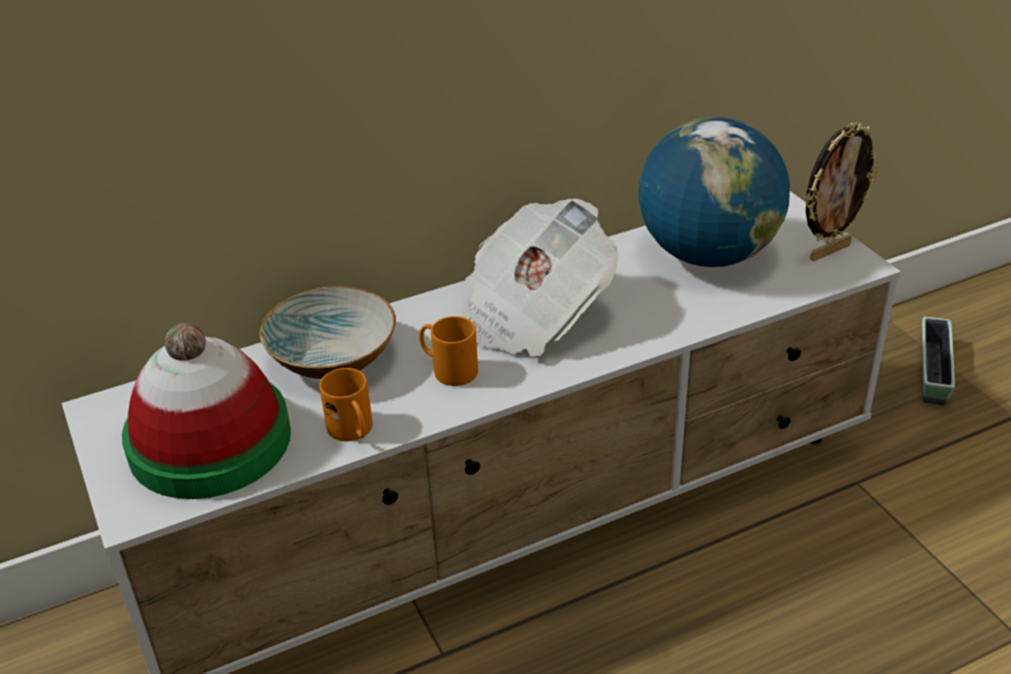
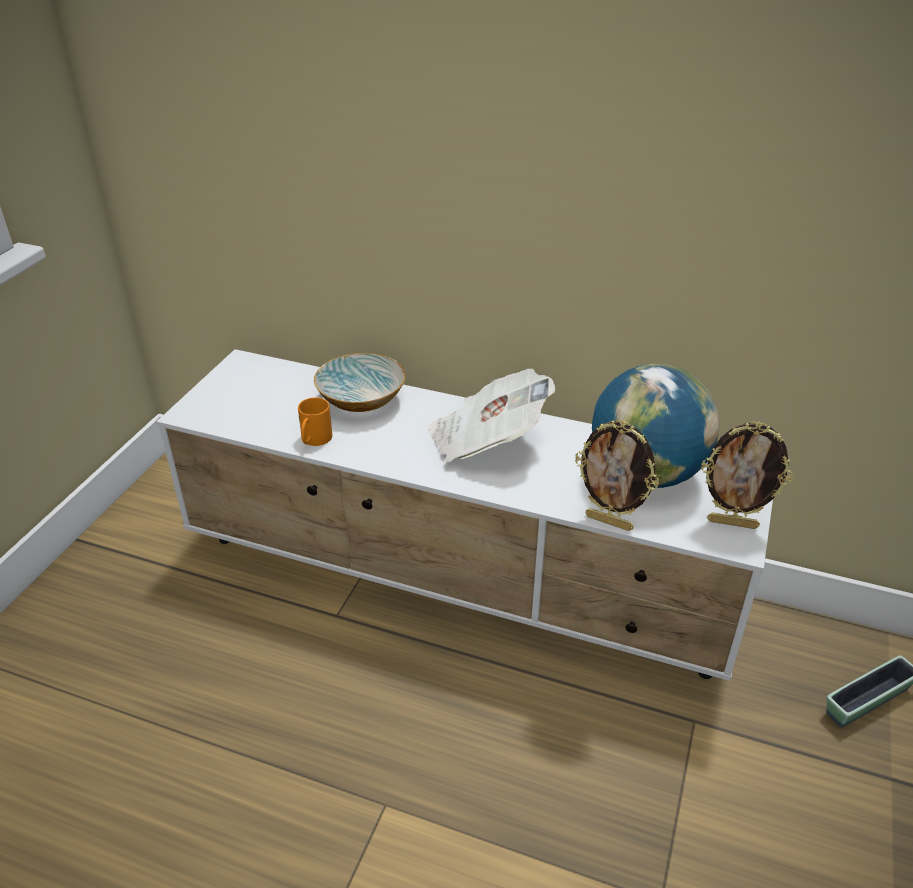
camera: 45 degrees right, 0 degrees up
(210, 441) = (256, 403): hat -> none
(447, 369) = (401, 440): orange mug -> none
(747, 313) = (609, 522): none -> picture frame

